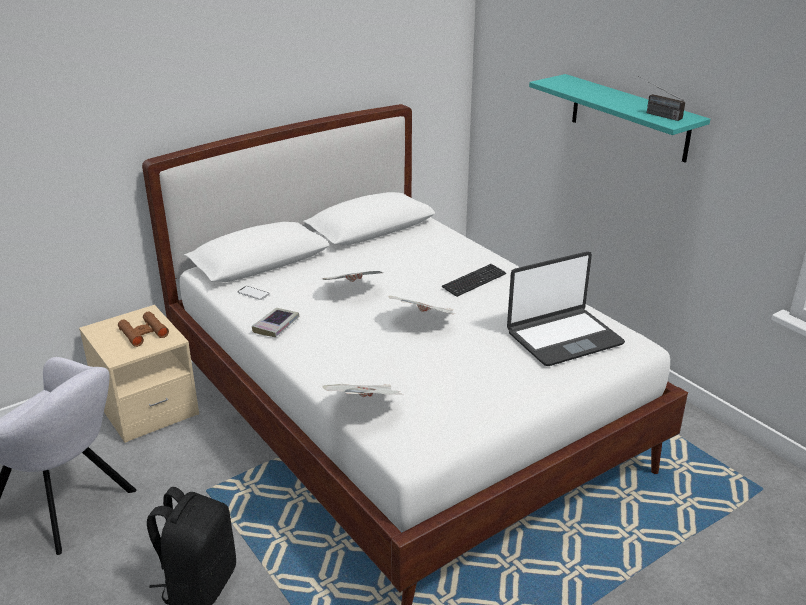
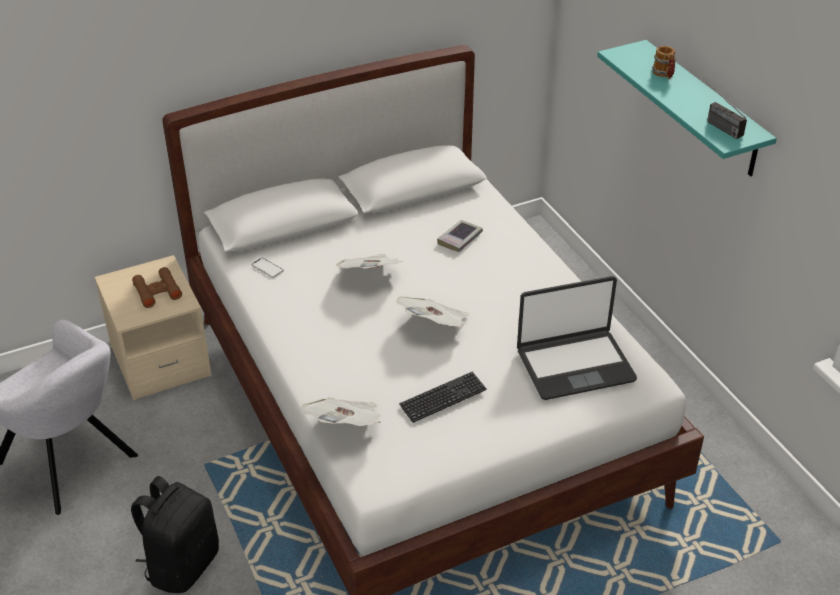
camera: 10 degrees right, 10 degrees up
(276, 325) = (281, 313): book -> book (460, 239)
(474, 281) = (504, 277): keyboard -> keyboard (443, 398)
(593, 90) = (664, 74): none -> mug

